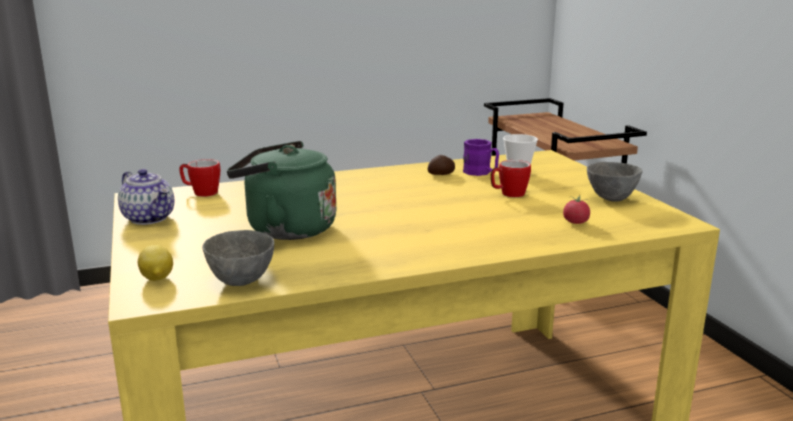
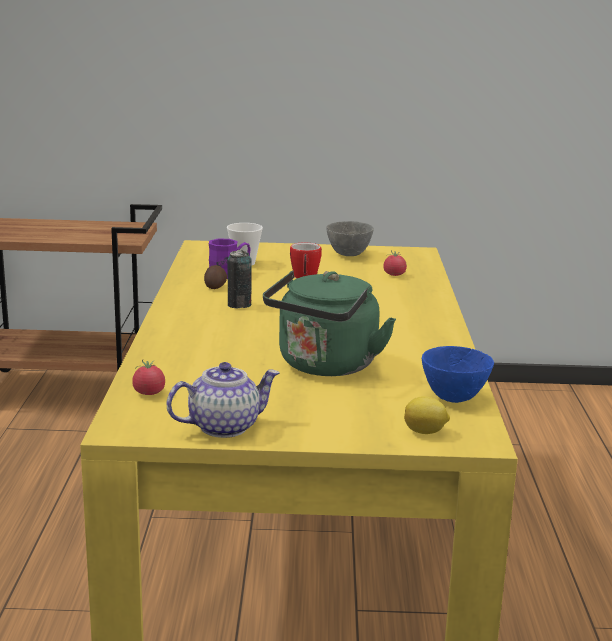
camera: 70 degrees left, 0 degrees up
(201, 193) = (149, 393): mug -> tomato
(242, 281) = (453, 397): grey bowl -> blue bowl
(405, 186) = (239, 305): none -> can

